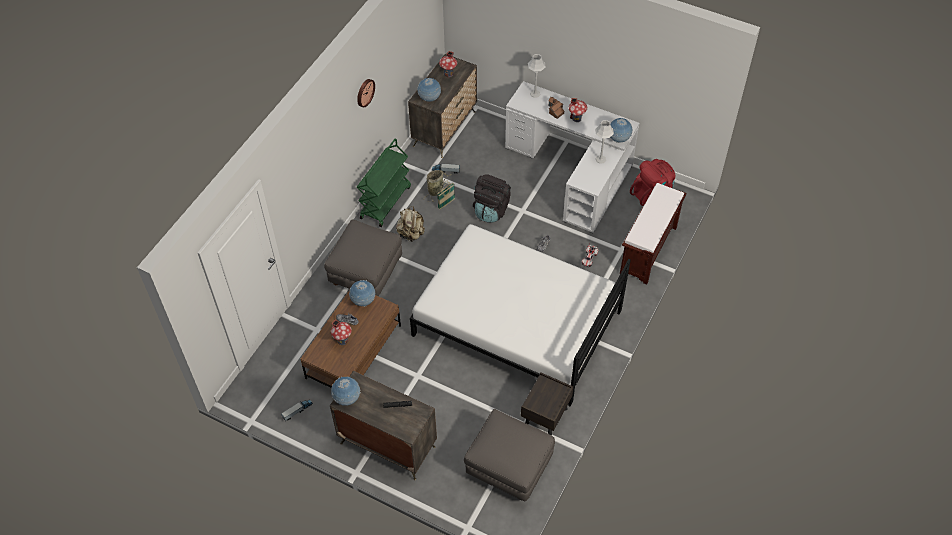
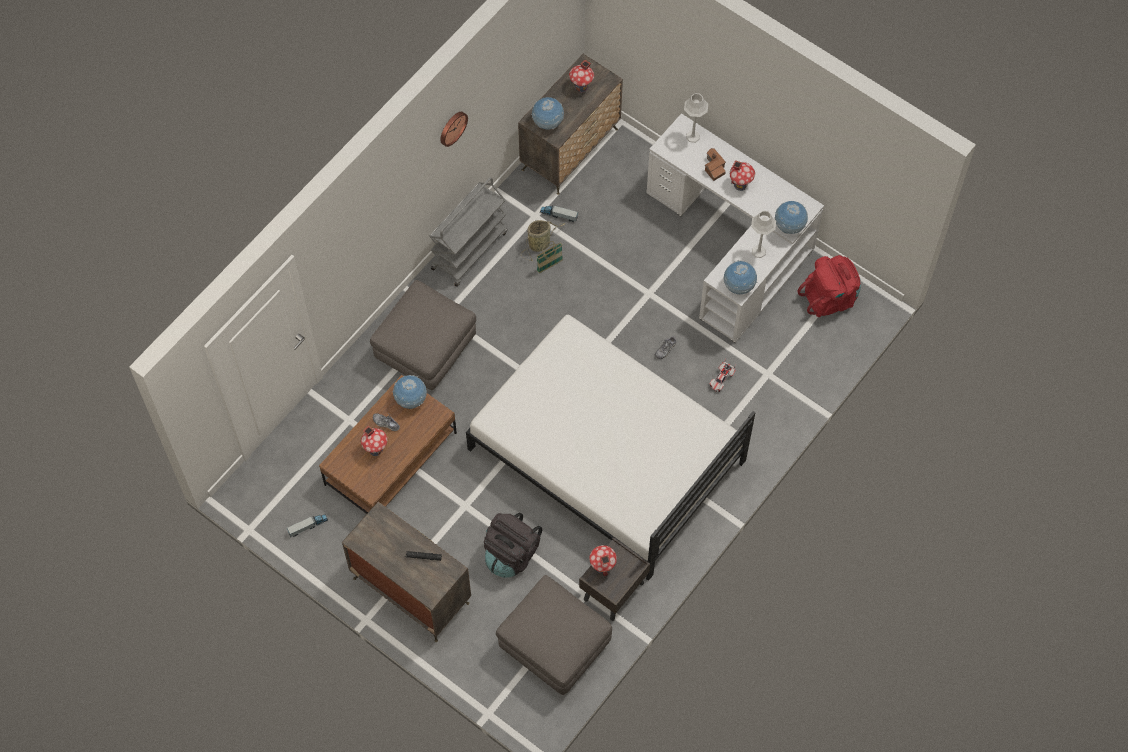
camera: 10 degrees right, 10 degrees up
(347, 399) = (364, 537): globe -> globe (738, 286)
(385, 202) = (469, 249): green cart -> grey cart
(411, 234) = (494, 303): beige backpack -> none
(491, 210) = (608, 285): black backpack -> black backpack (511, 554)
(537, 395) = (602, 566): none -> toy house
(648, 251) = (803, 381): brown bench -> none

